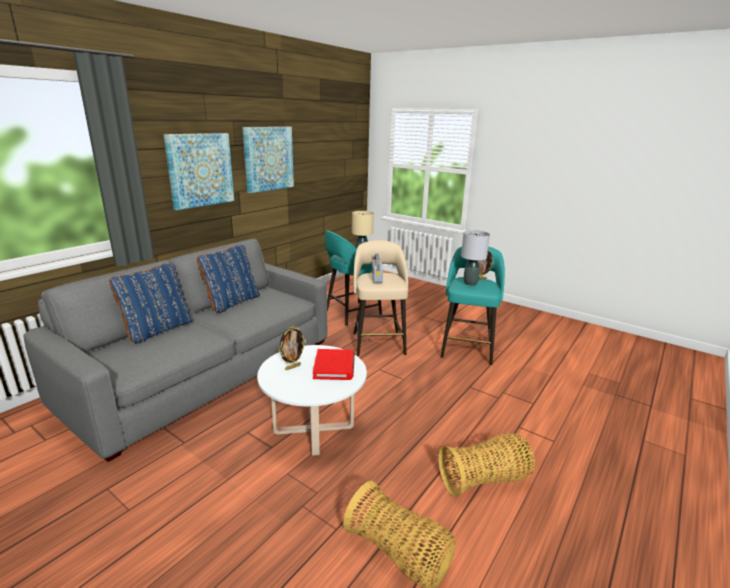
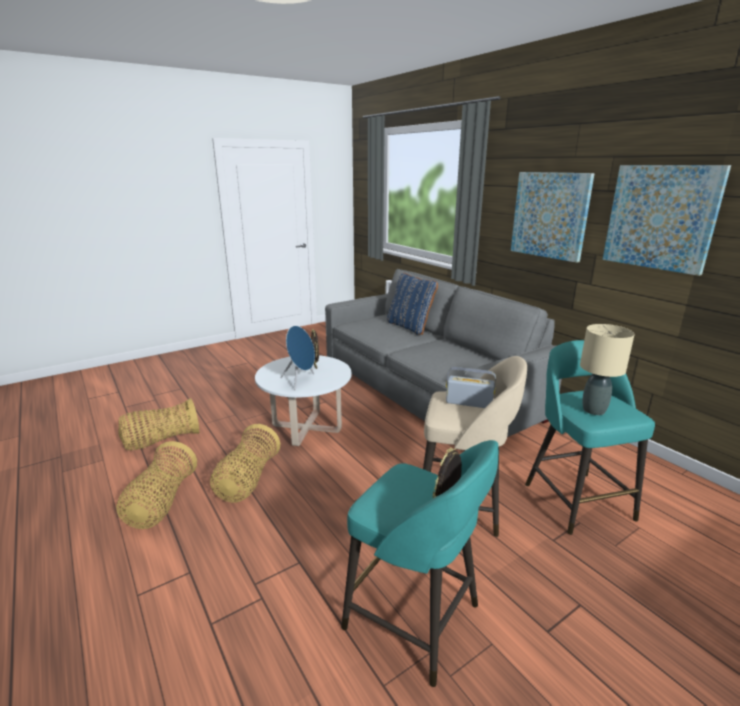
camera: 110 degrees right, 0 degrees up
(232, 302) = (462, 349): blue pillow -> none
(334, 367) = (300, 381): red book -> blue speaker
(418, 437) = (247, 481): none -> basket
(470, 283) = (417, 489): grey table lamp -> none

